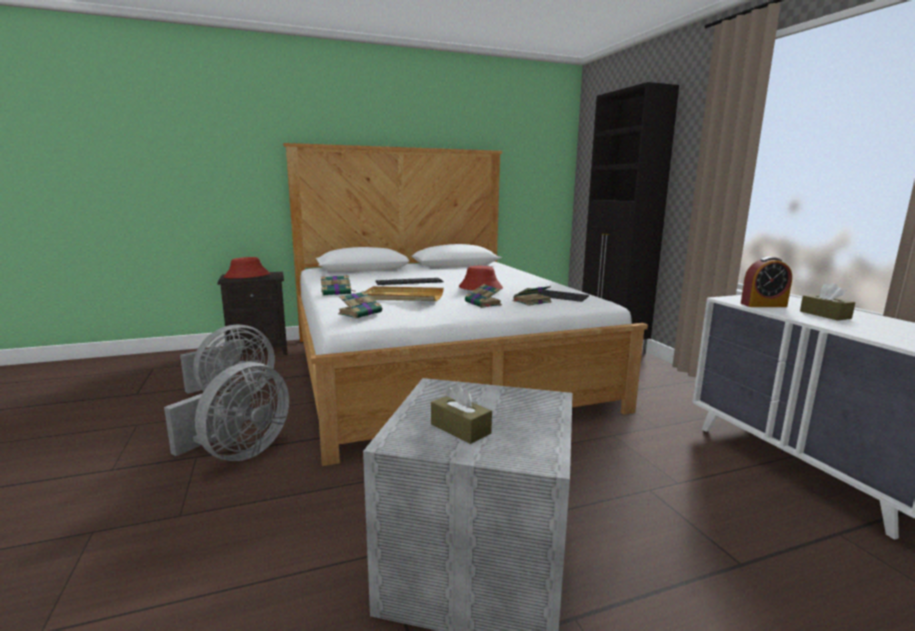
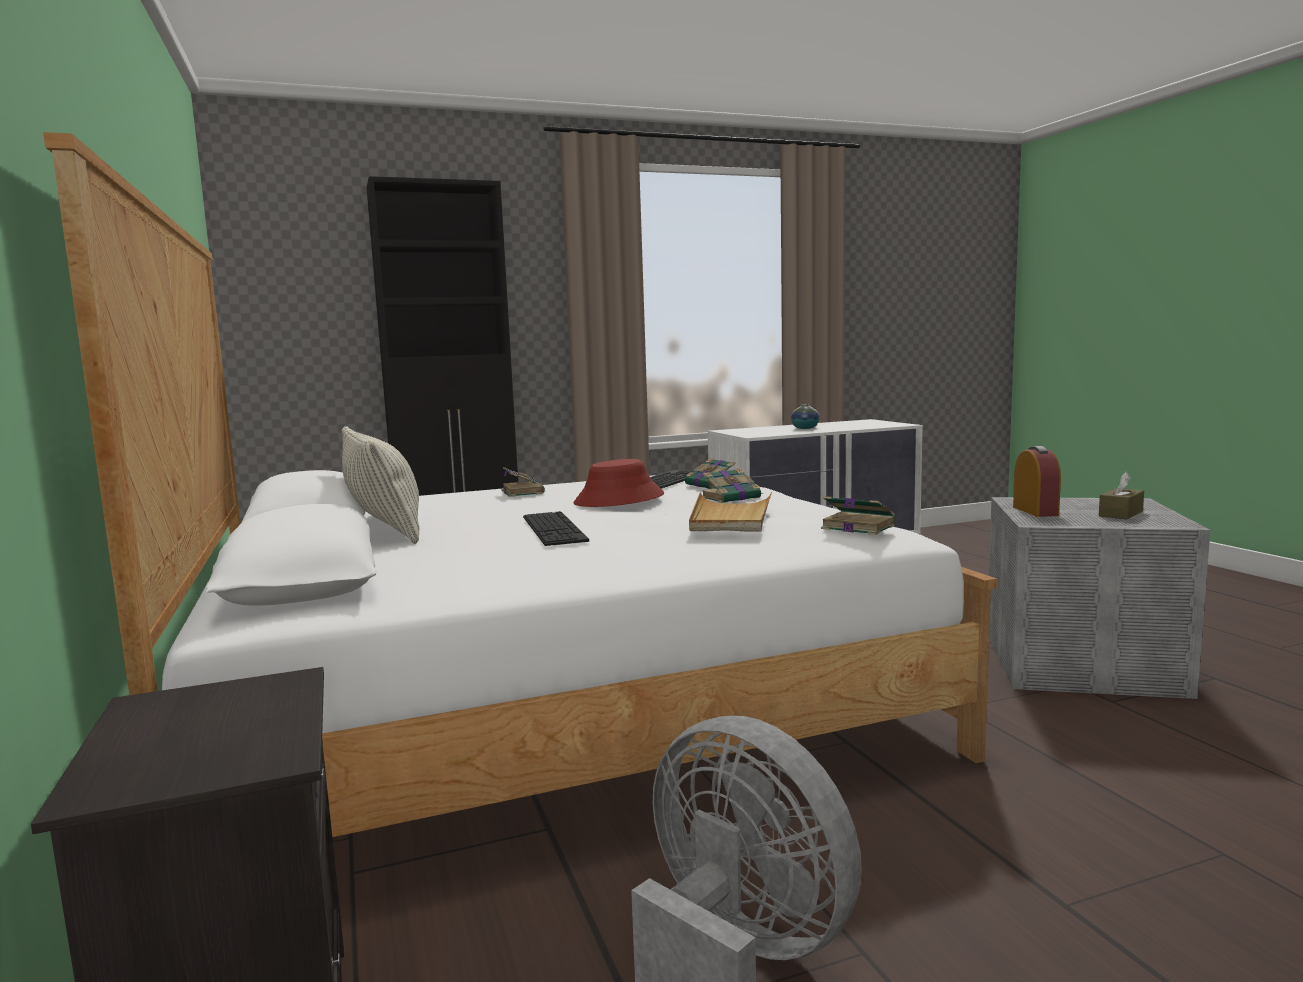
camera: 90 degrees left, 5 degrees down
(238, 453) = (1011, 853): grey fan -> none
(247, 276) = (187, 740): red hat -> none
(337, 292) = (669, 559): book -> book (522, 492)
(436, 270) = (384, 528): none -> pillow
(763, 305) = (774, 432): alarm clock -> alarm clock (1035, 511)
(825, 315) = (805, 428): brown tissue box -> vase

